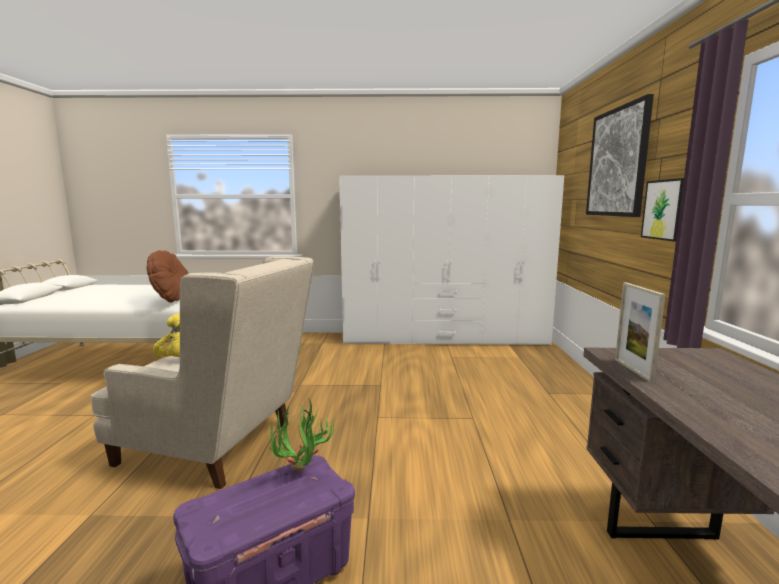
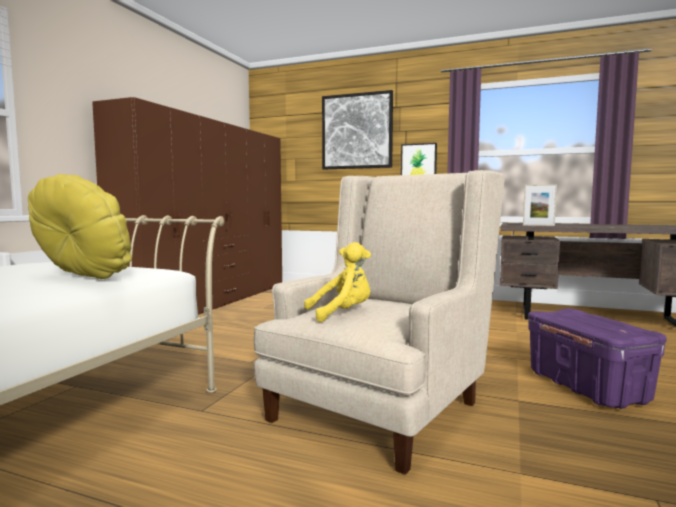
camera: 70 degrees left, 5 degrees down
(171, 300) = (82, 279): brown pillow -> yellow pillow
(301, 474) = (560, 314): potted plant -> none
(445, 339) = (212, 303): white wardrobe -> brown wardrobe

